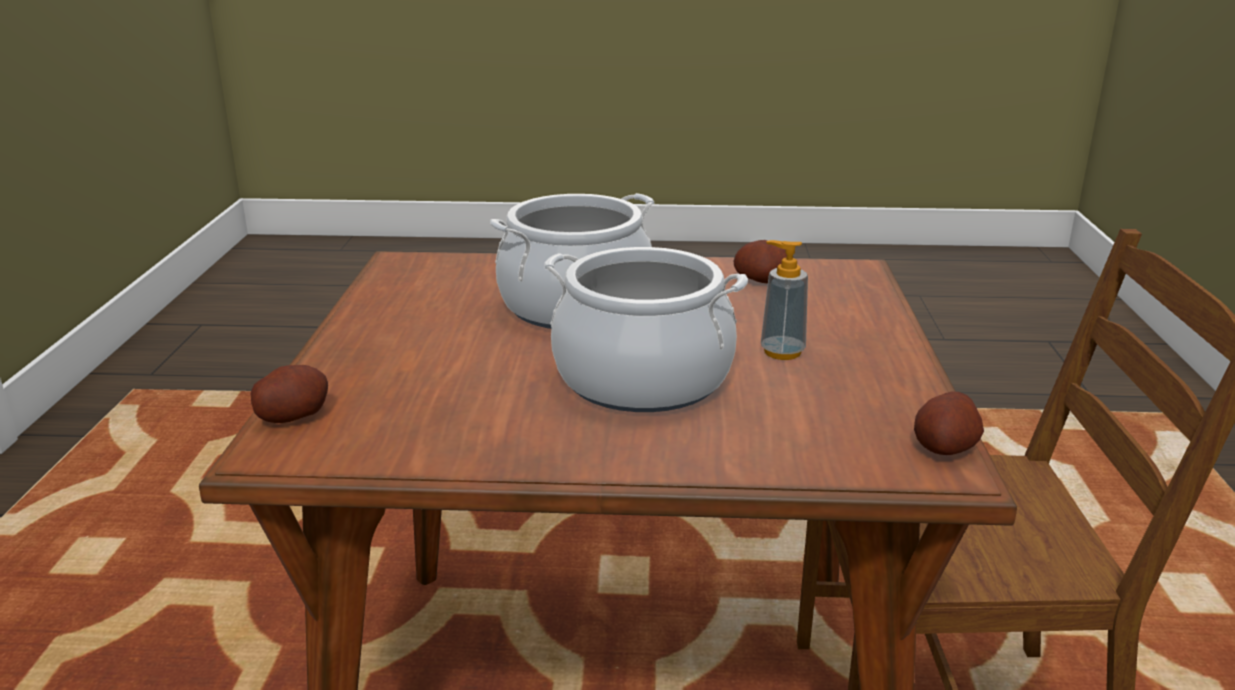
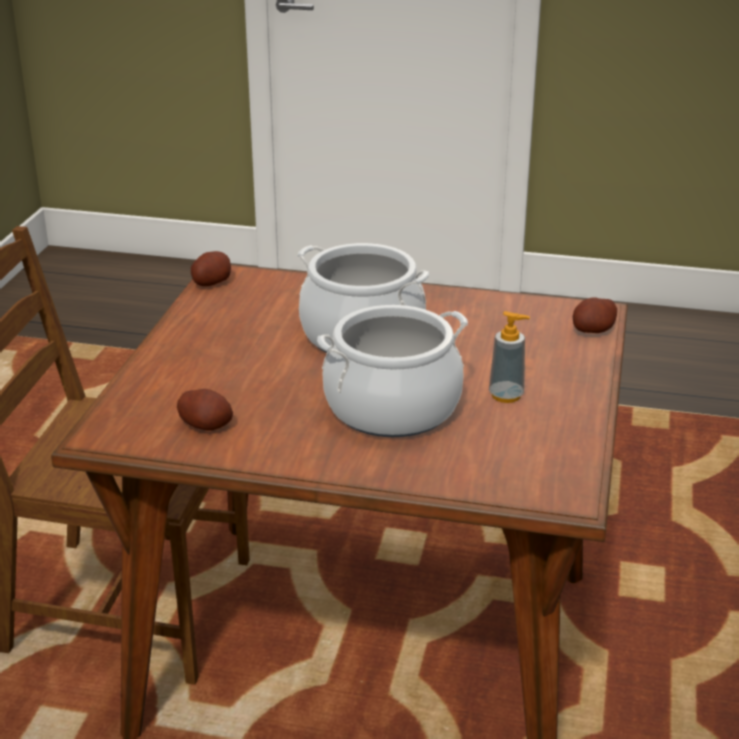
camera: 170 degrees left, 5 degrees up
(782, 352) = (251, 348): soap dispenser -> soap dispenser (506, 395)

